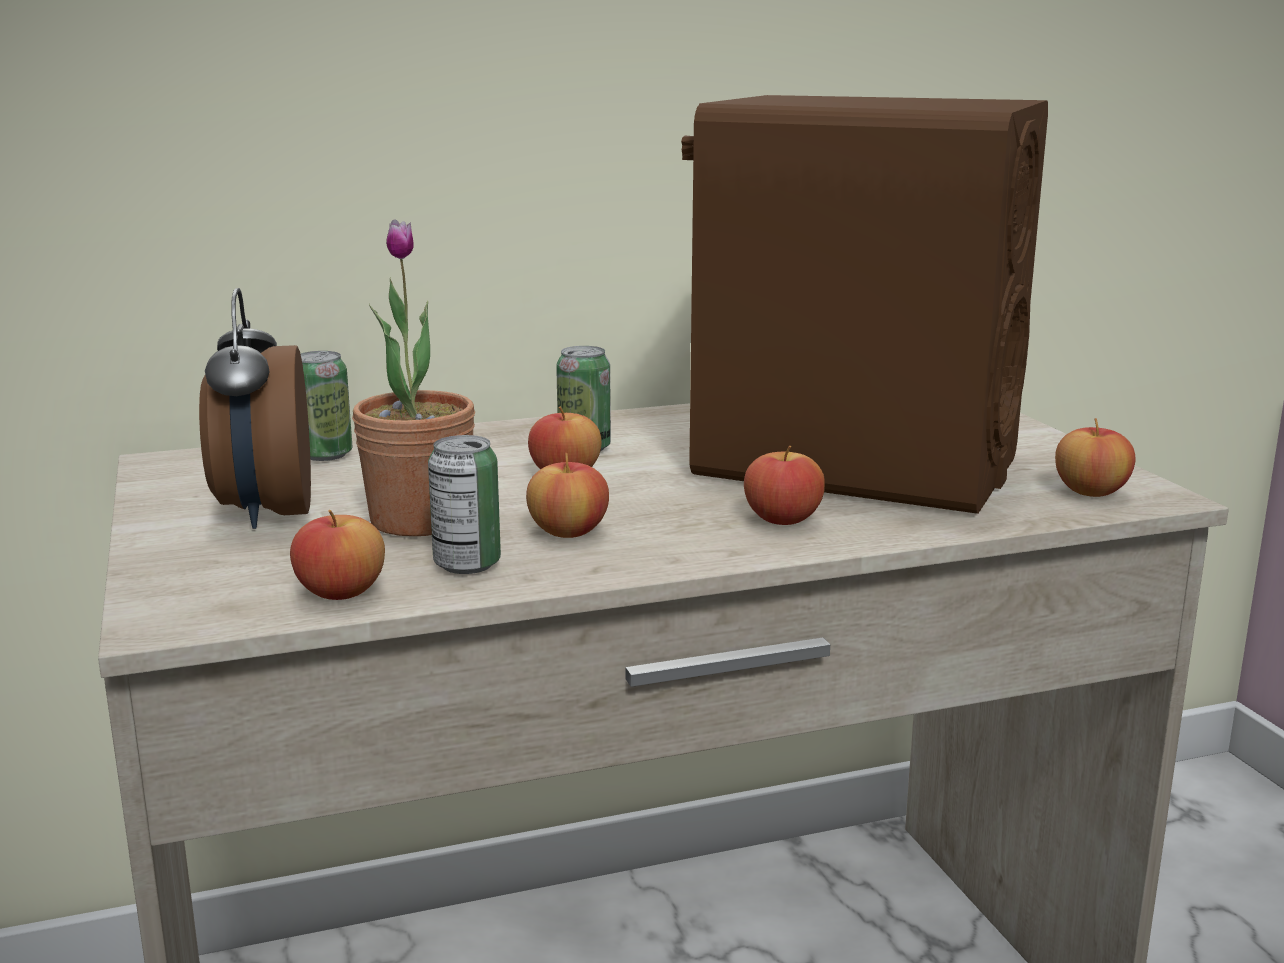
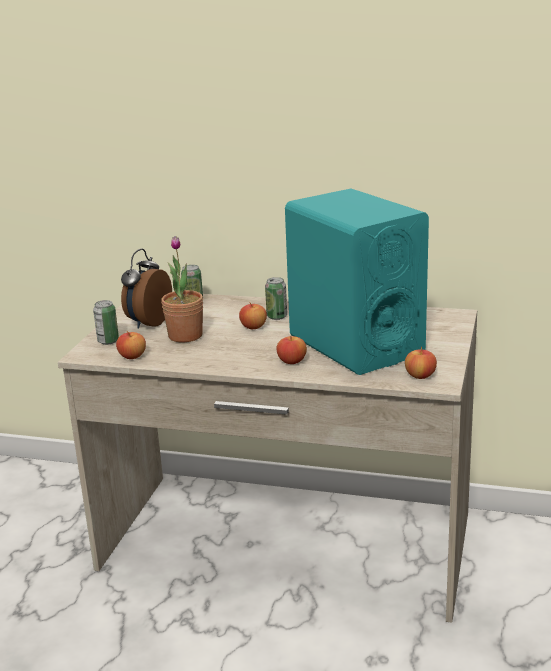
camera: 35 degrees right, 5 degrees up
(467, 564) = (176, 355): can -> can (108, 341)
(568, 532) = (220, 350): apple -> none
(854, 466) = (355, 345): brown speaker -> turquoise speaker

